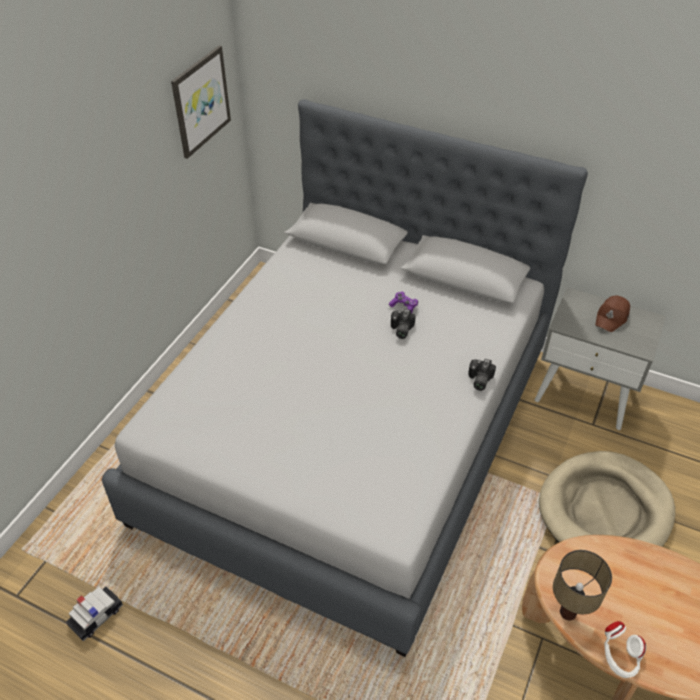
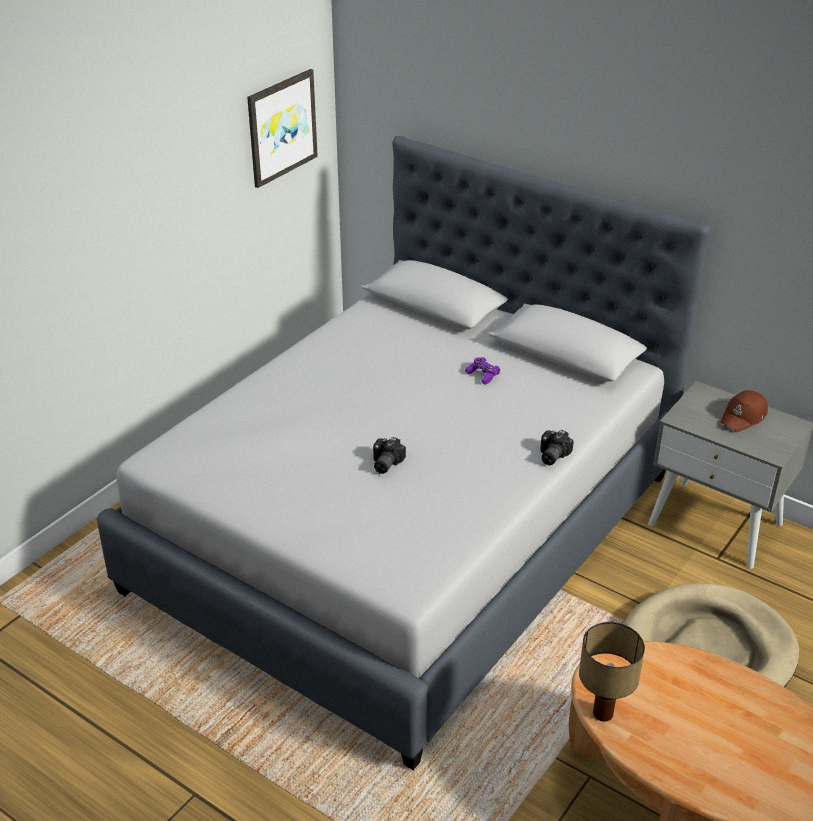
camera: 10 degrees right, 10 degrees down
(96, 616) = (63, 677): toy car -> none
(400, 329) = (472, 397): camera -> camera (384, 463)
(618, 658) = (652, 767): white headphones -> none

